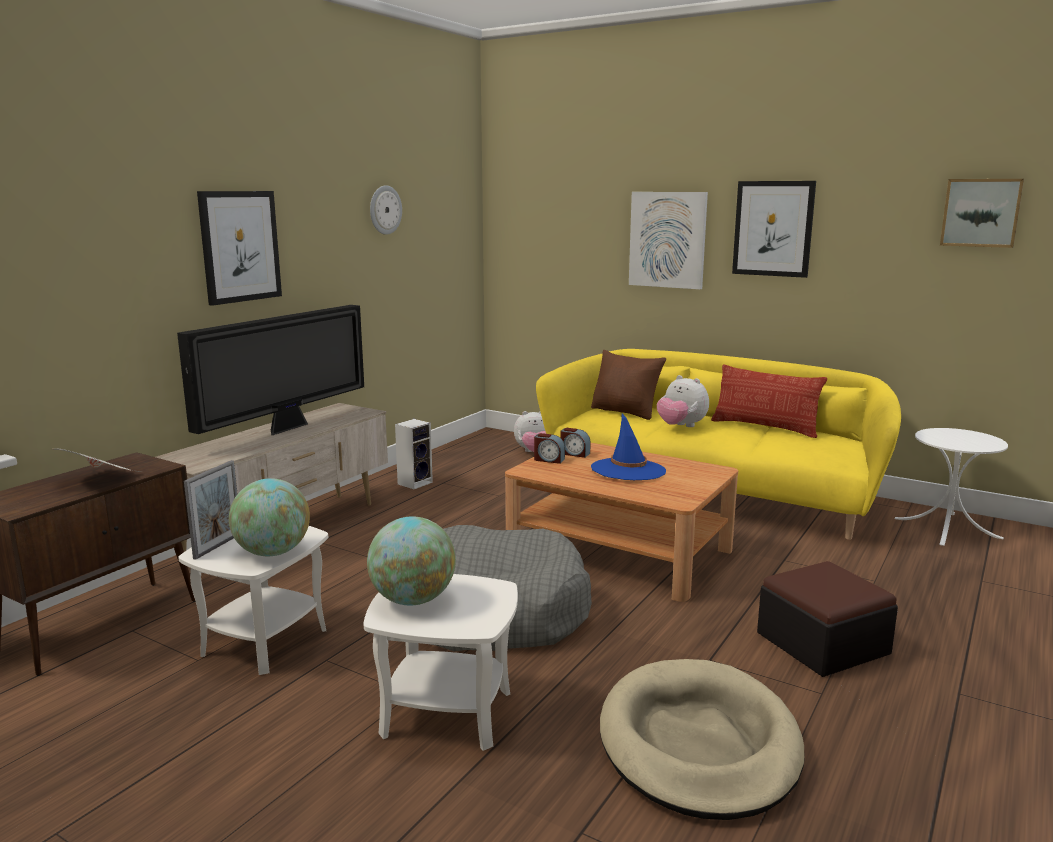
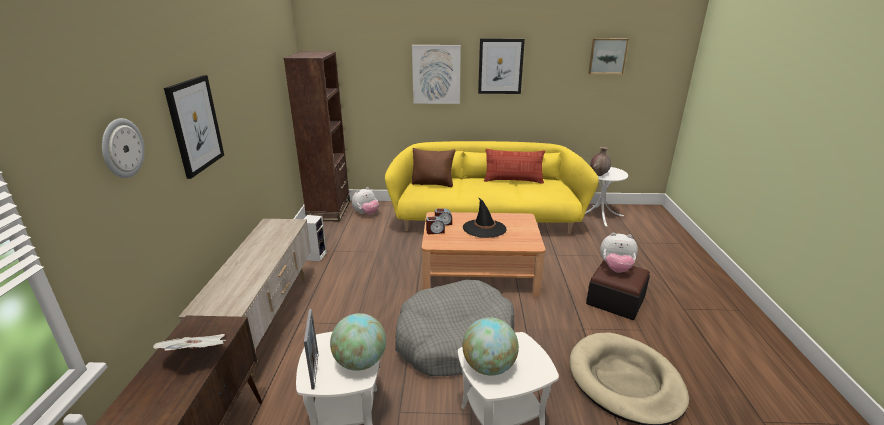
camera: 30 degrees left, 10 degrees up
(288, 428) = (256, 252): television -> none
(385, 210) = (259, 71): wall clock -> wall clock (122, 148)
(488, 440) = (329, 210): none -> brown bookcase
(628, 470) = (484, 228): blue hat -> black hat
(681, 426) = (473, 188): plush toy -> plush toy (616, 268)
(938, 439) = (598, 174): none -> brown vase

